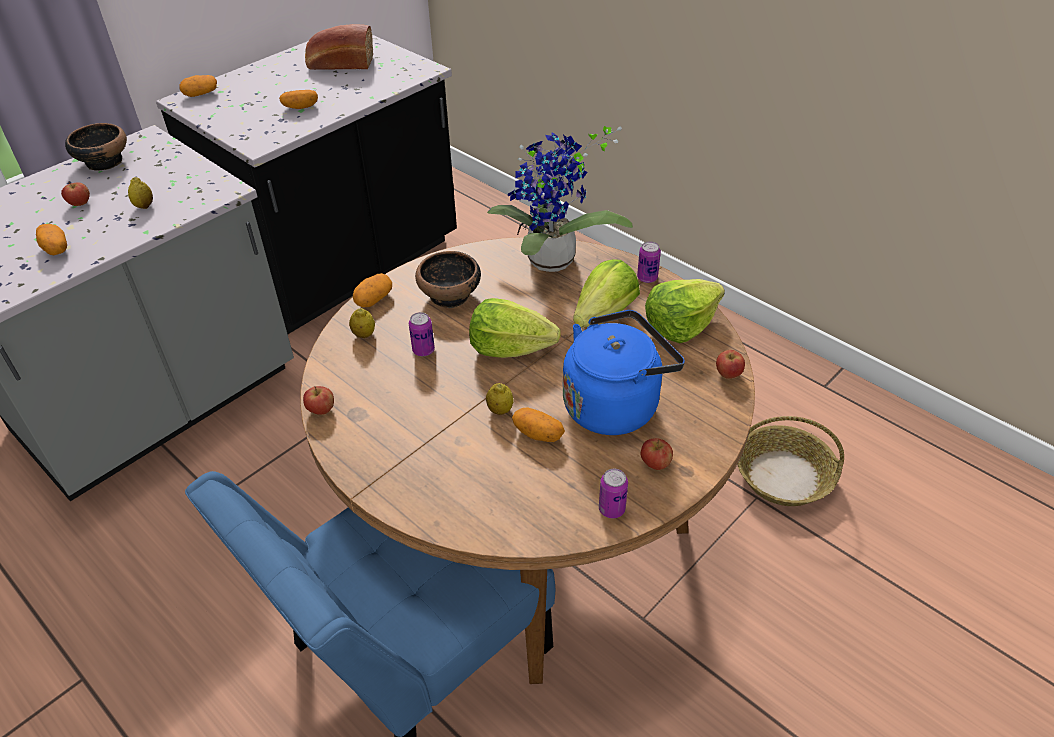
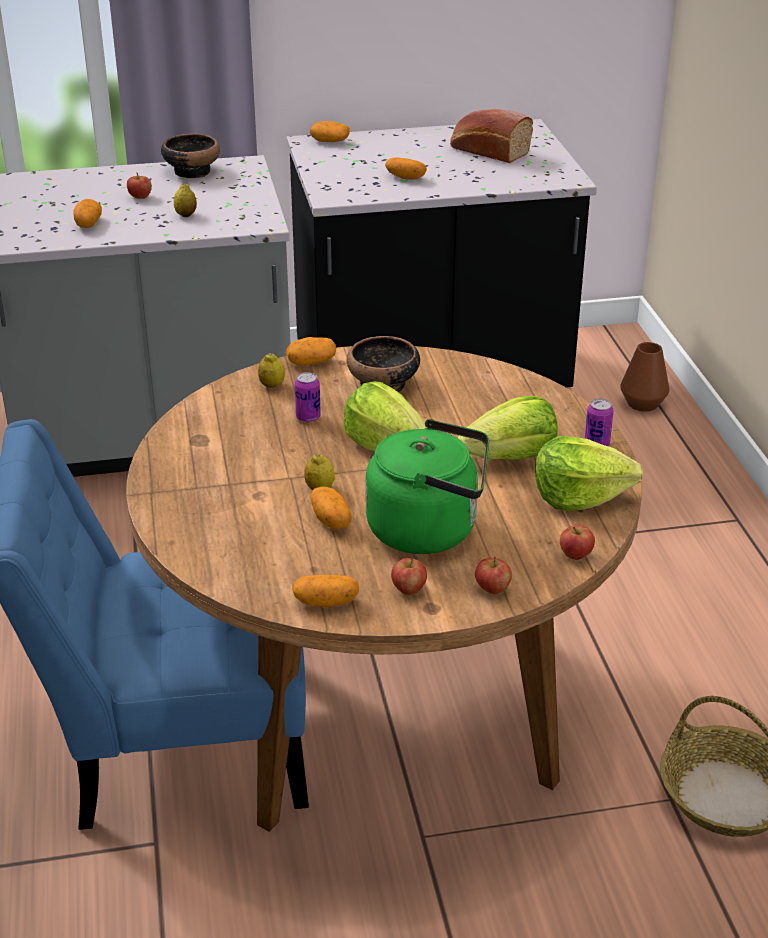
camera: 35 degrees right, 10 degrees down
(321, 410) = (174, 425): apple -> apple (492, 589)
(498, 221) = (642, 403): none -> brown vase
(552, 264) = (512, 397): potted plant -> none
(611, 509) = (326, 602): can -> potato
(615, 404) = (429, 529): blue kettle -> green kettle

